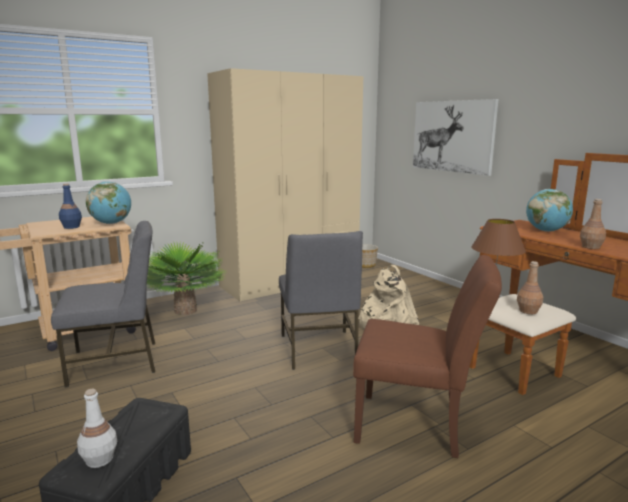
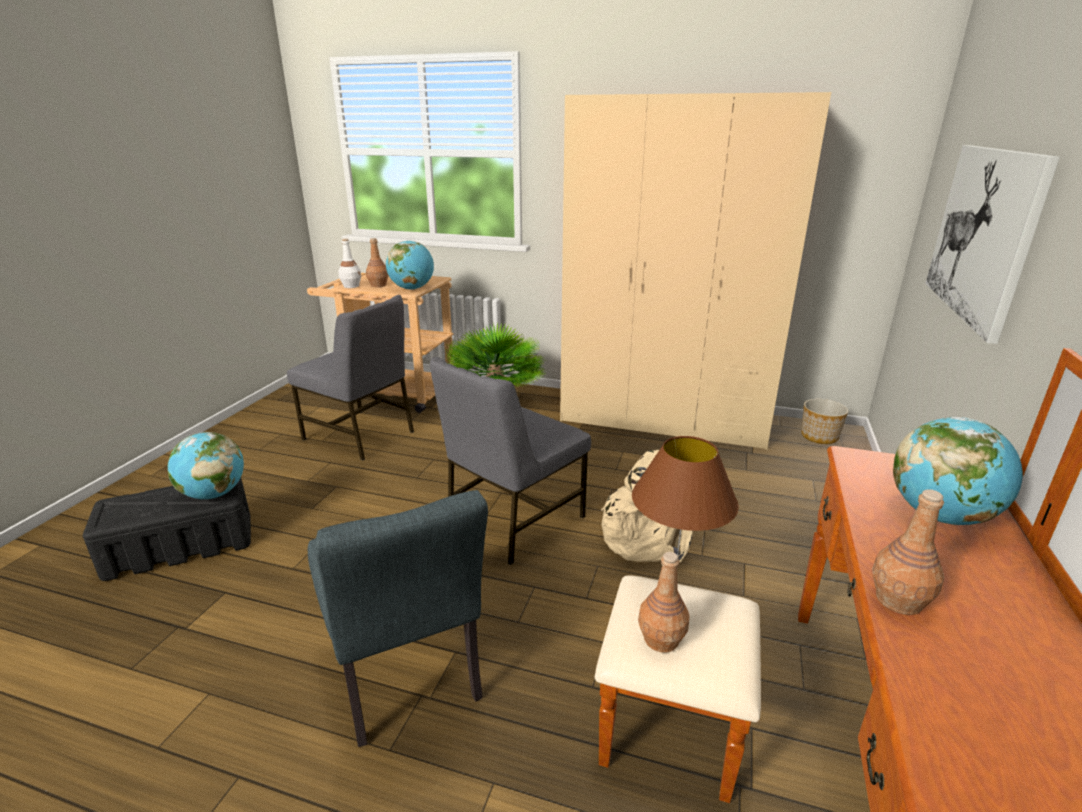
camera: 50 degrees right, 10 degrees up
(71, 227) = (378, 285): blue bottle -> brown bottle
(99, 459) = (132, 507): white bottle -> white bottle (351, 286)
(154, 413) = (214, 494): none -> globe
(418, 426) = (407, 679): brown chair -> grey chair

